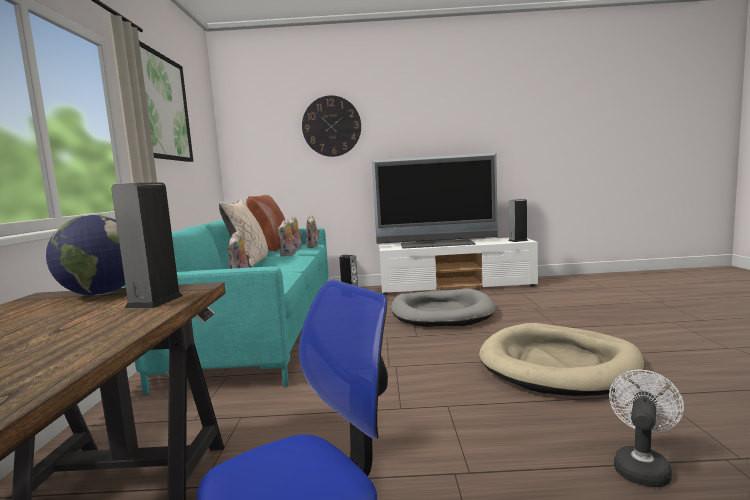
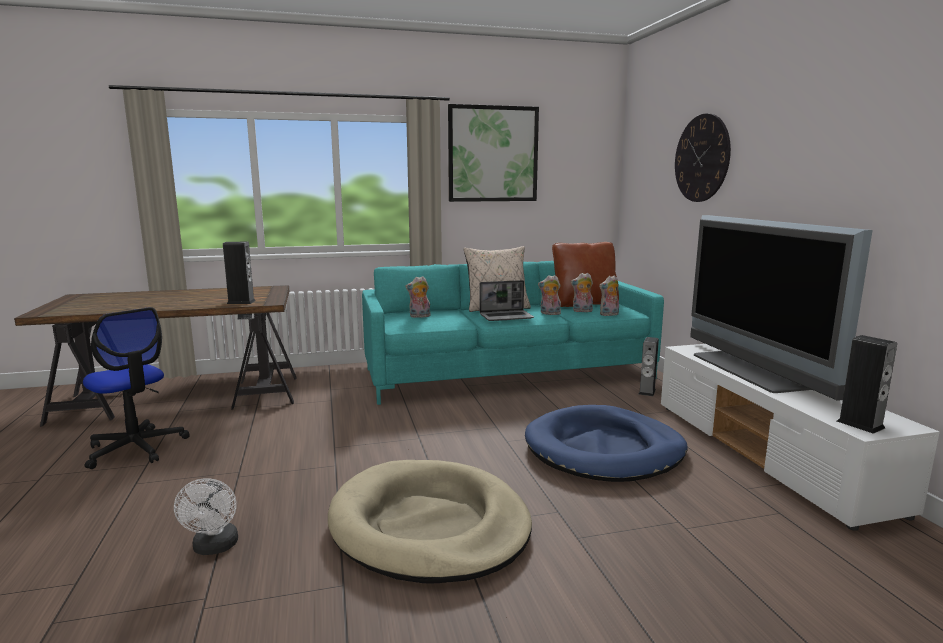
camera: 75 degrees right, 5 degrees up
(101, 294) = (271, 293): globe -> none
(288, 261) = (506, 316): none -> laptop
(441, 313) = (604, 449): grey dog bed -> blue dog bed
(641, 466) = (214, 548): white fan -> white fan turned 60 degrees clockwise

